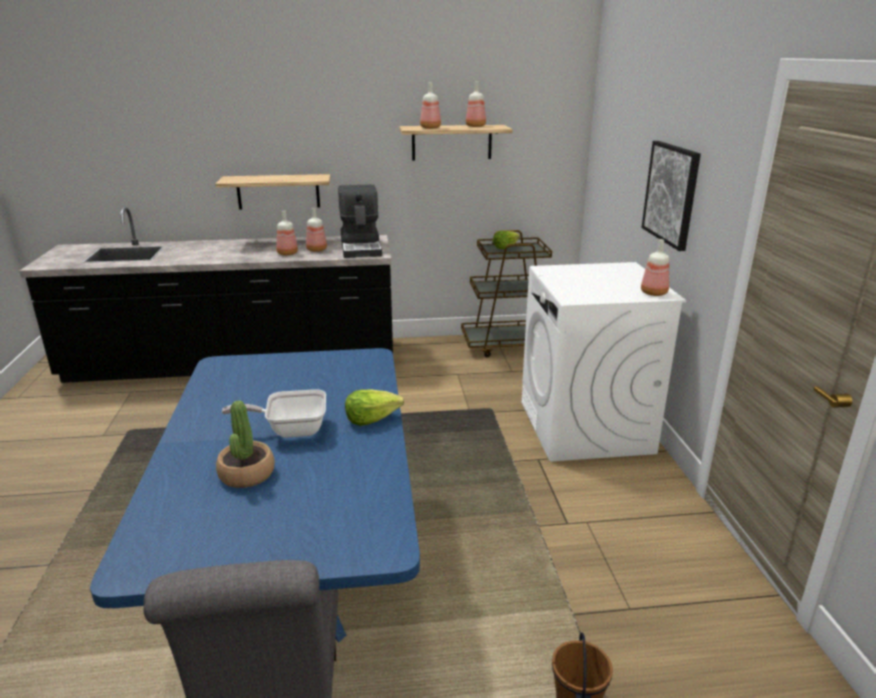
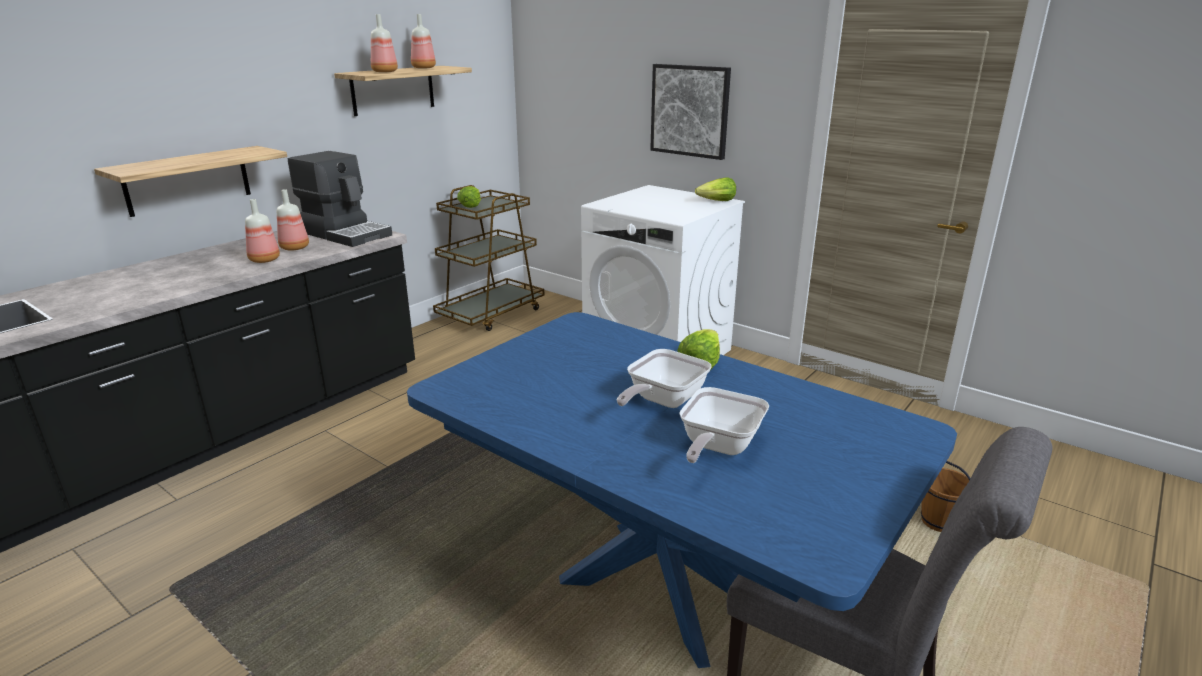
camera: 45 degrees left, 0 degrees up
(246, 474) = (717, 447): potted plant -> frying pan
(654, 293) = (717, 201): bottle -> lettuce

